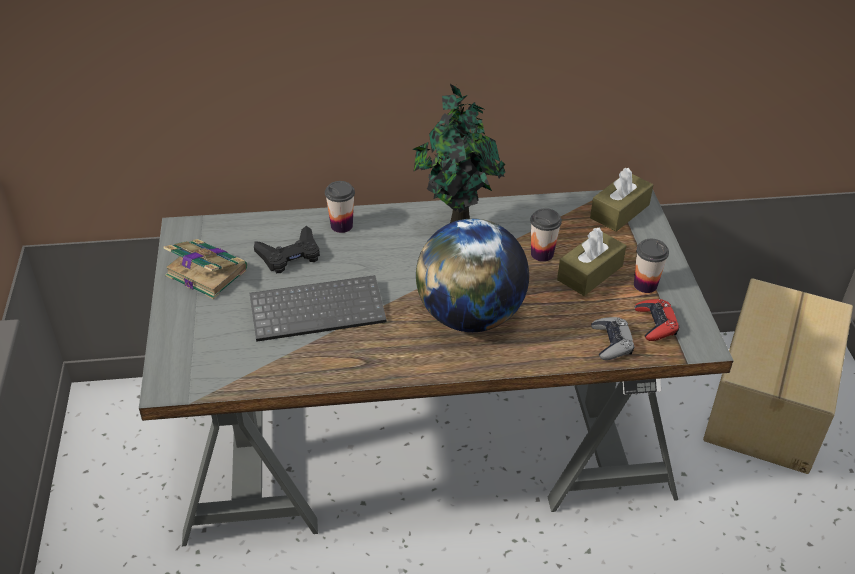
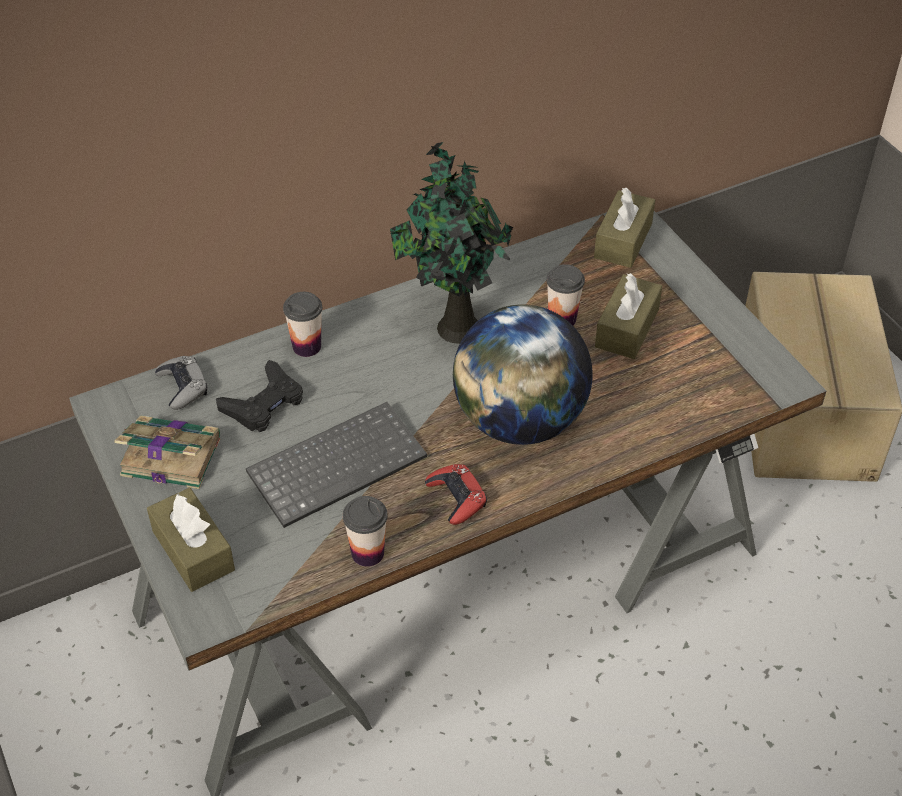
camera: 20 degrees left, 5 degrees up
(185, 338) = (193, 550): none -> brown tissue box
(611, 342) = (691, 407): grey game controller -> grey game controller (183, 386)
(645, 285) = (694, 326): cup -> cup (367, 553)
(655, 324) = (727, 371): red game controller -> red game controller (456, 498)

